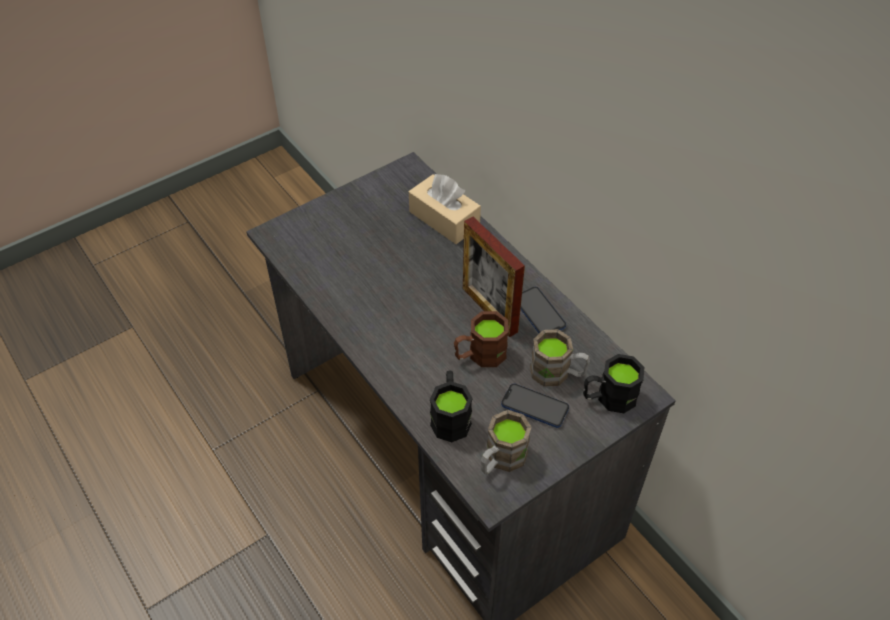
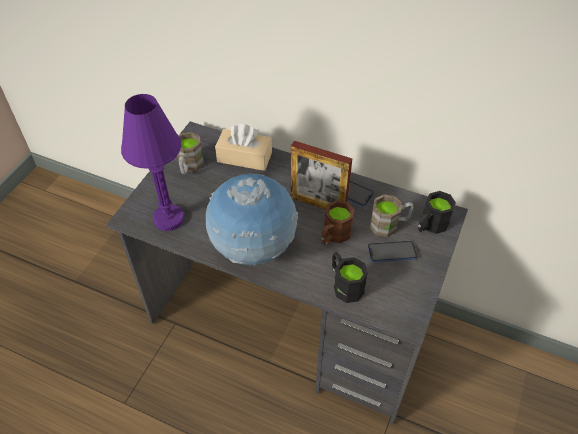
camera: 30 degrees left, 0 degrees up
(312, 254) = (168, 219): none -> purple table lamp
(377, 328) = (253, 249): none -> globe
(501, 459) = (396, 296): brown mug -> brown mug (189, 166)

